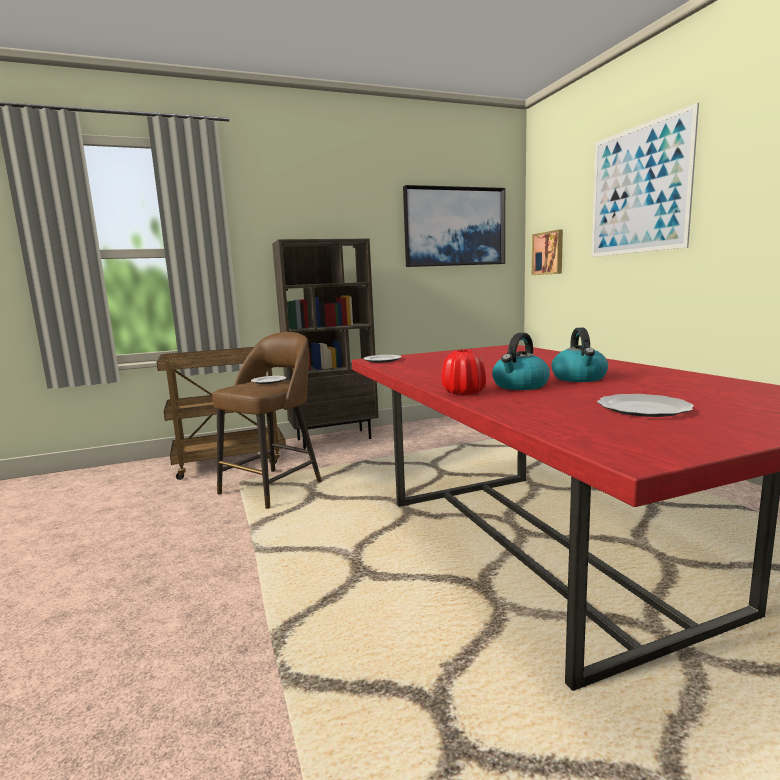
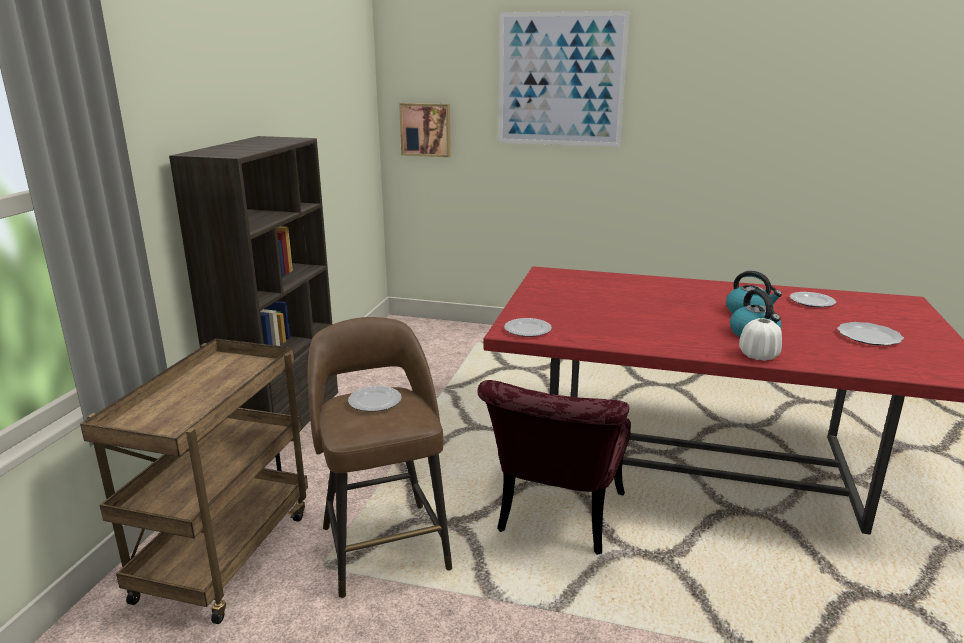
camera: 55 degrees left, 10 degrees up
(358, 521) = (557, 521): none -> red chair
(454, 227) = (331, 97): picture -> none
(464, 393) = (758, 356): red vase -> white vase
(692, 385) = (812, 302): none -> plate

